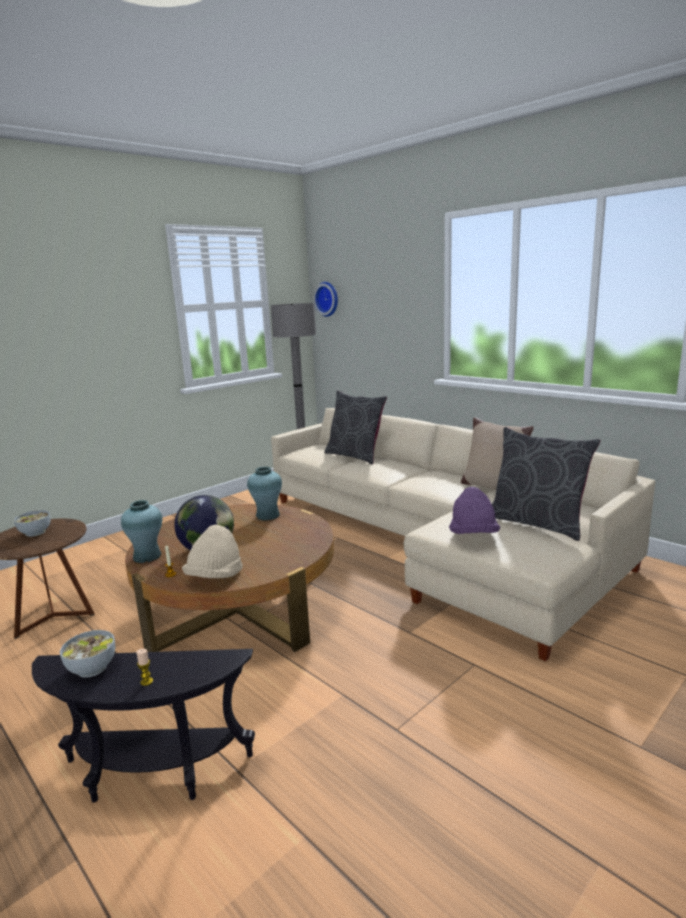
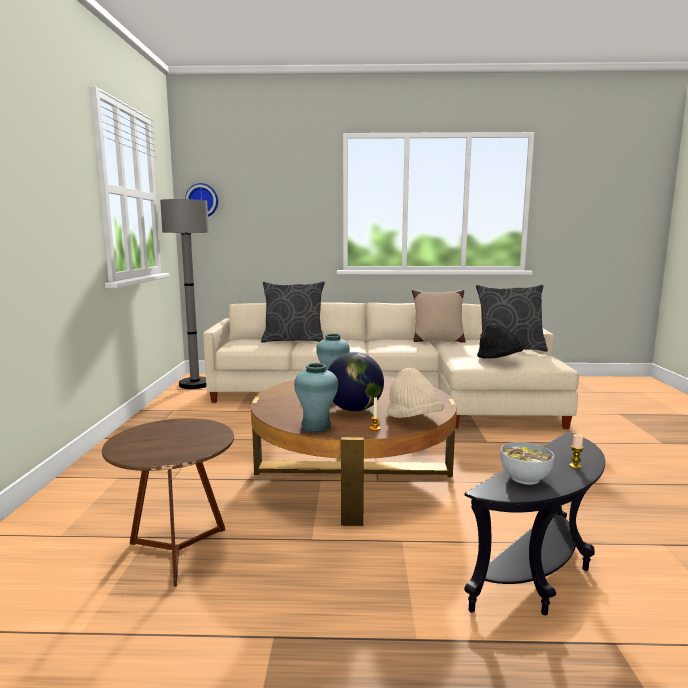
camera: 45 degrees left, 5 degrees down
(35, 532) = (159, 438): bowl -> none
(473, 535) = (499, 359): purple hat -> black hat

